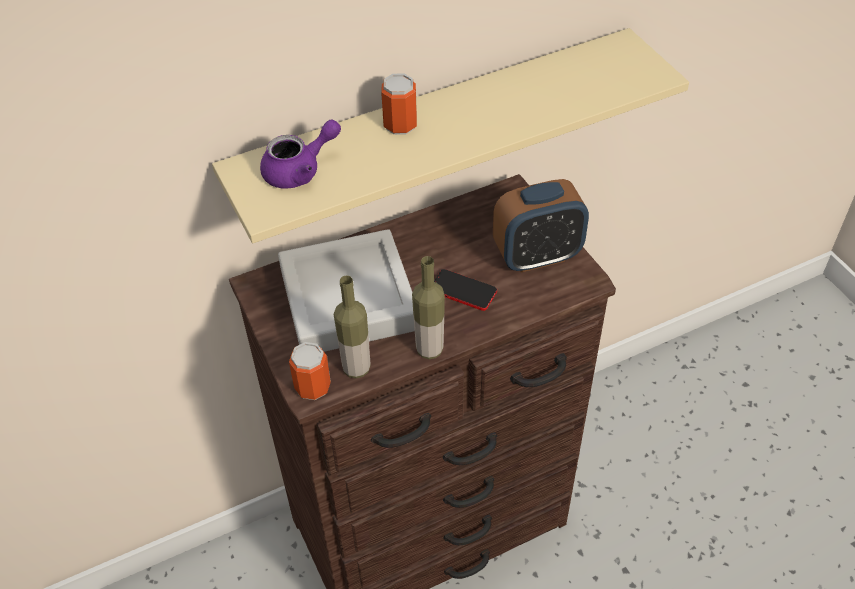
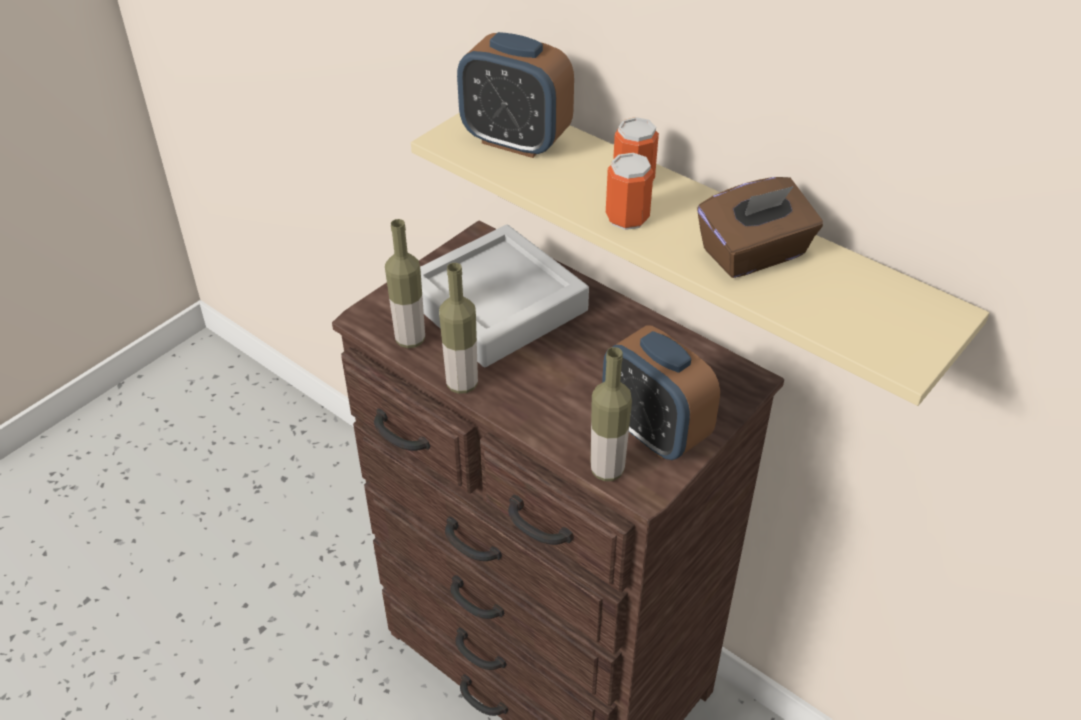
camera: 65 degrees right, 5 degrees down
(300, 171) = (516, 141): purple teapot -> alarm clock
(312, 387) = (373, 318): can -> can (627, 218)
(463, 291) = (560, 385): phone -> none
(522, 97) = (754, 254): none -> brown tissue box
(561, 294) = (607, 470): none -> bottle

